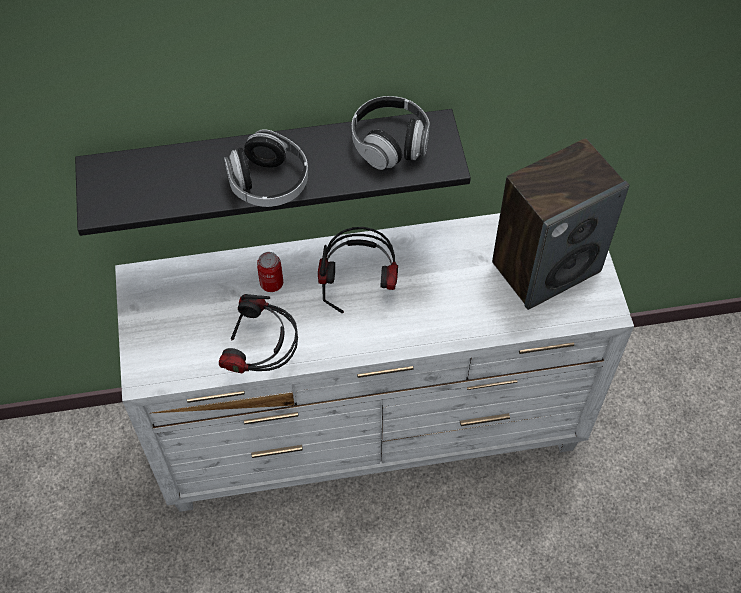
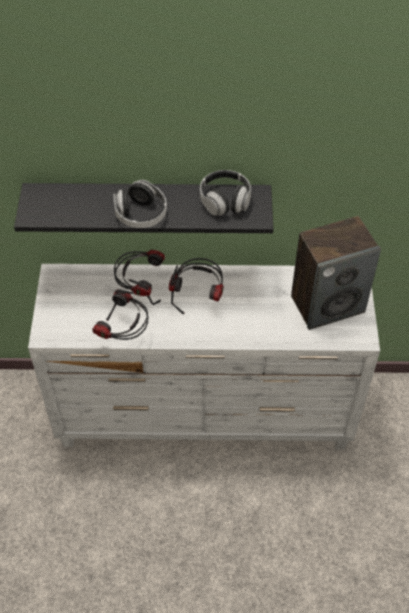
camera: 10 degrees right, 5 degrees down
(271, 283) = (140, 289): can -> headphones

